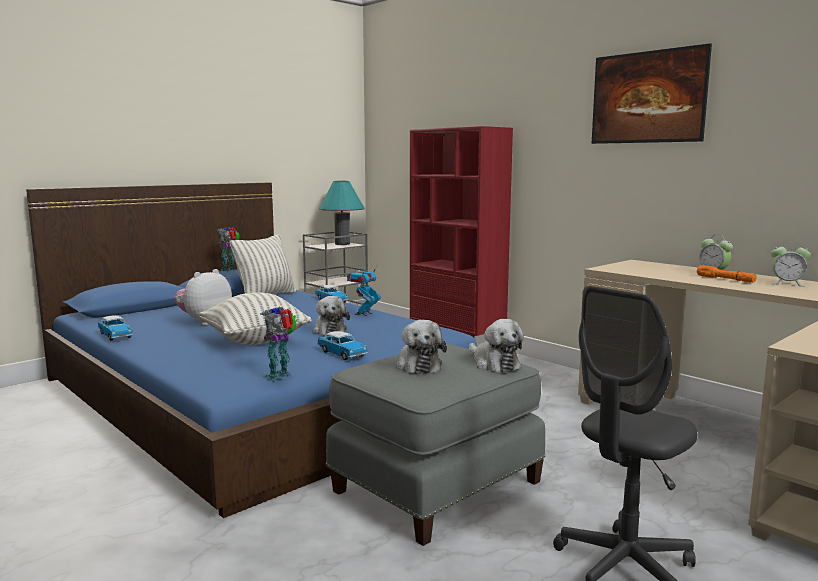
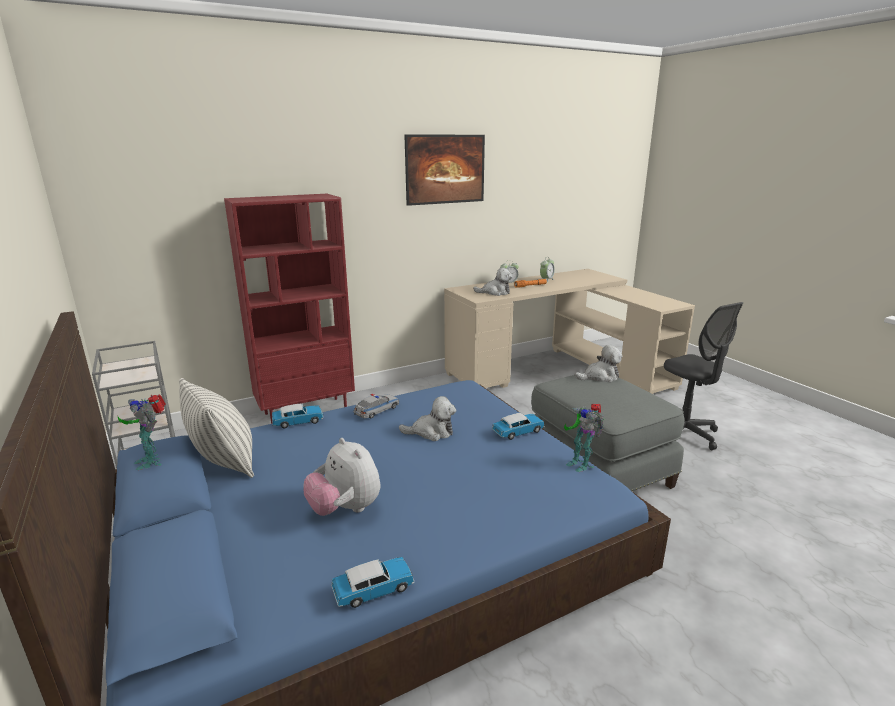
camera: 75 degrees left, 10 degrees up
(255, 340) = (460, 473): pillow -> none
(342, 244) = (126, 366): turquoise table lamp -> none
(363, 314) = (377, 410): toy robot -> toy car
(418, 365) = (610, 397): plush toy -> plush toy (495, 292)

